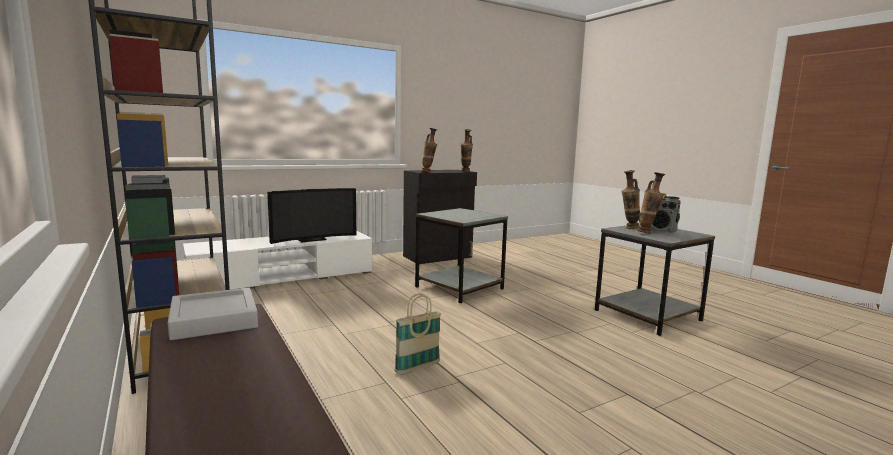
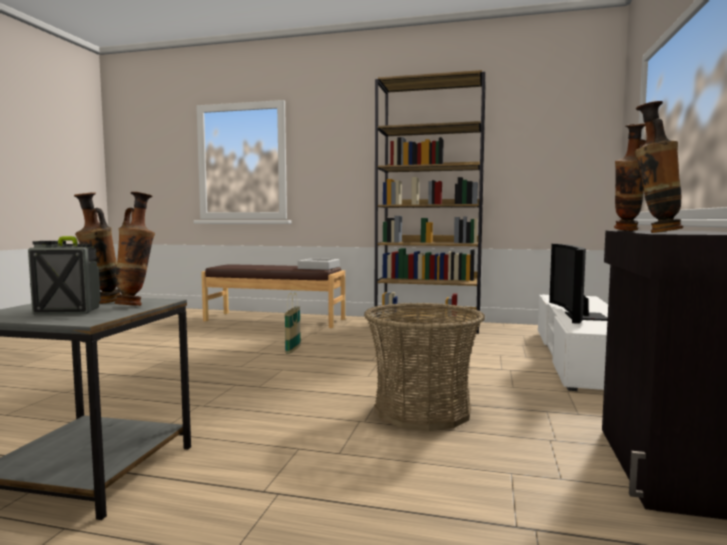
camera: 135 degrees right, 5 degrees down
(459, 288) = (422, 410): grey side table -> basket

